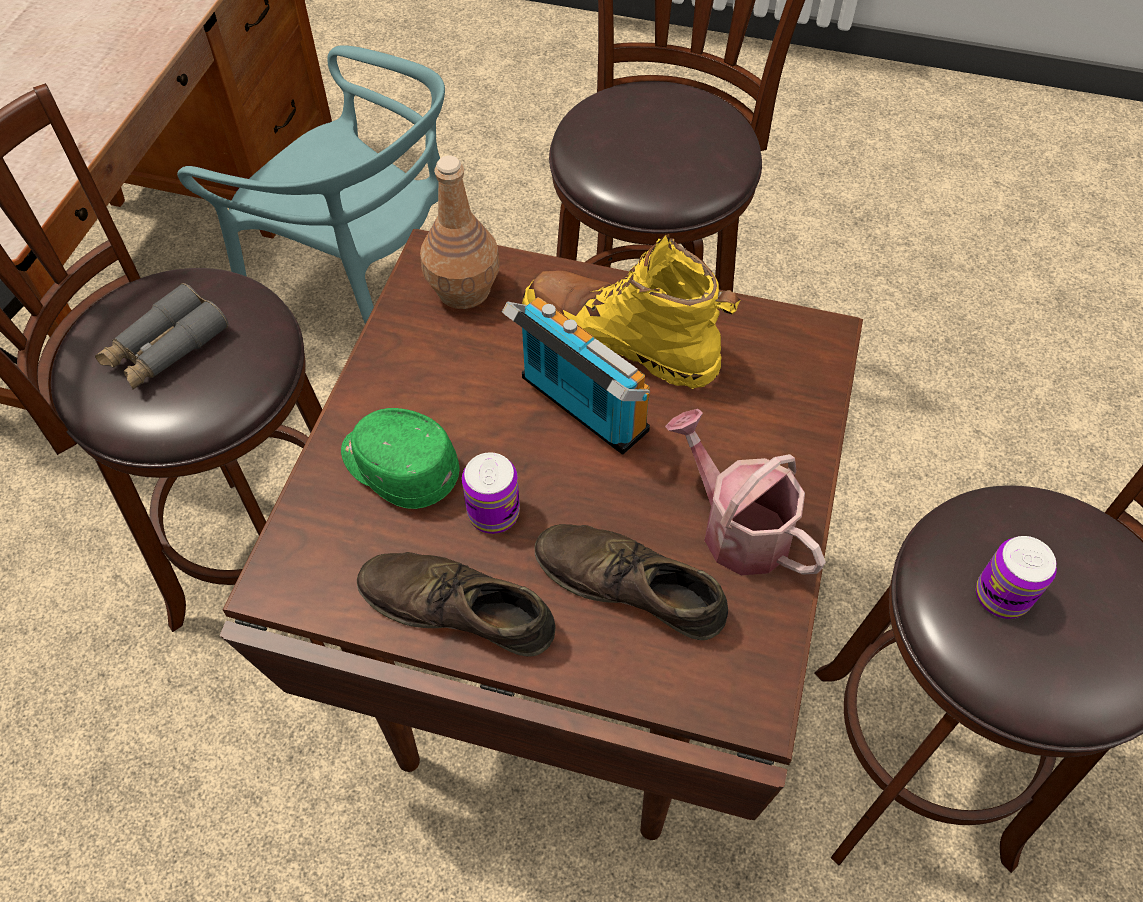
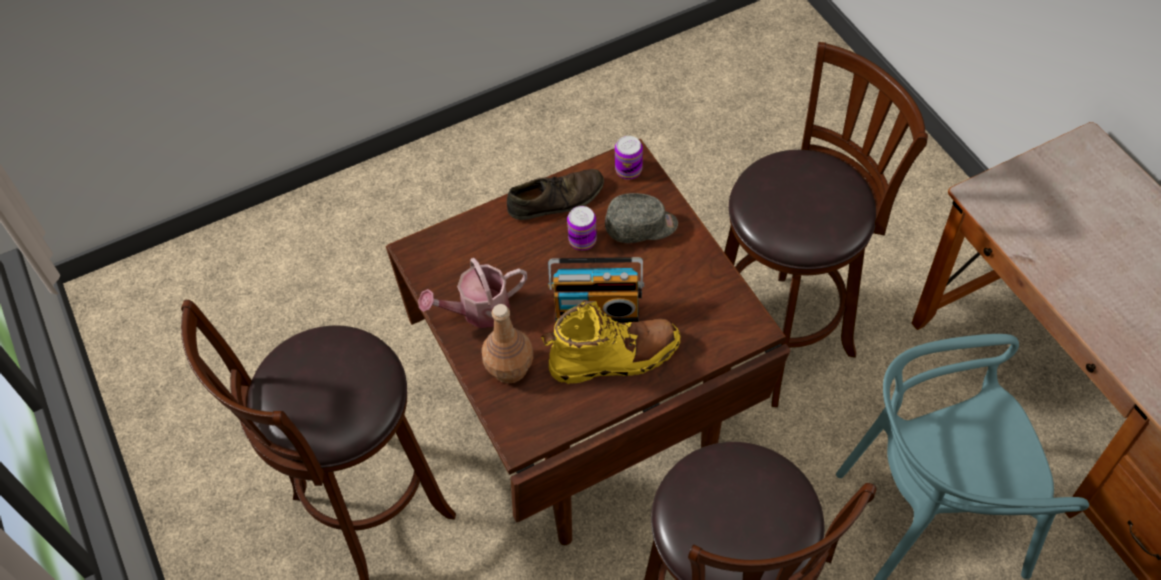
camera: 140 degrees right, 0 degrees up
(166, 348) = (801, 193): grey binoculars -> none
(398, 467) = (641, 227): green cap -> grey cap
(464, 290) = (716, 323): brown bottle -> brown bottle (509, 368)
(629, 586) = (500, 255): brown shoe -> none
(736, 527) = (478, 311): watering can -> watering can turned 150 degrees clockwise
(1001, 596) = (343, 366): can -> can (628, 170)

